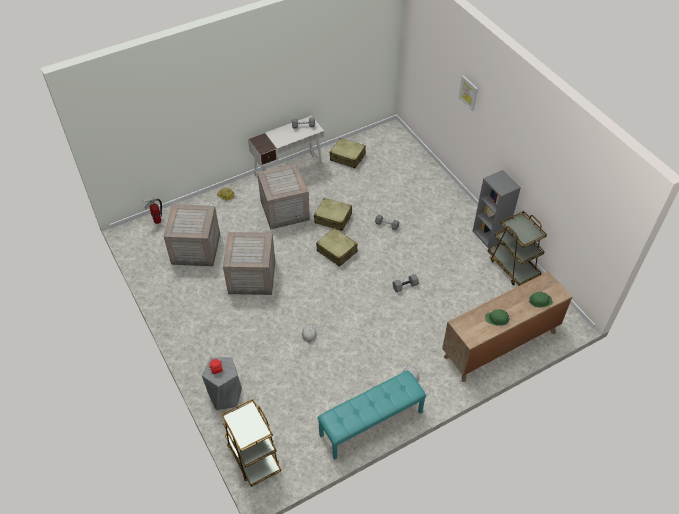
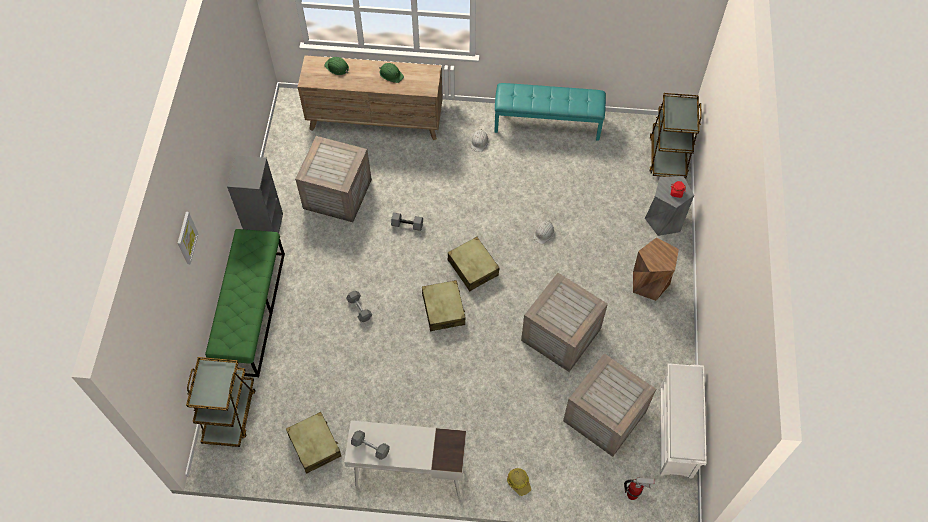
camera: 145 degrees left, 10 degrees up
(146, 263) = (676, 432): none -> white shoe rack
(211, 342) = (649, 283): none -> brown stool
(285, 210) = (459, 406): crate -> crate (337, 193)
(333, 218) = (412, 357): beige suitcase -> beige suitcase (473, 268)
(445, 192) = (251, 311): none -> green bench
(512, 266) = (281, 180): brown cart -> brown cart (230, 413)

